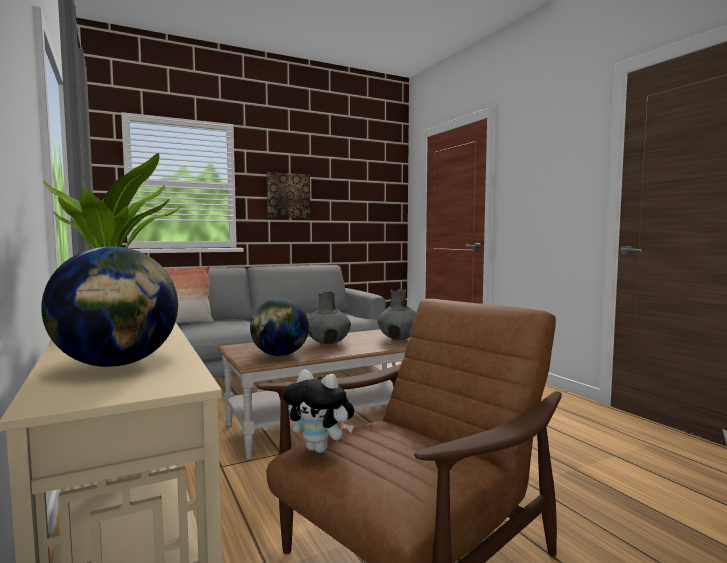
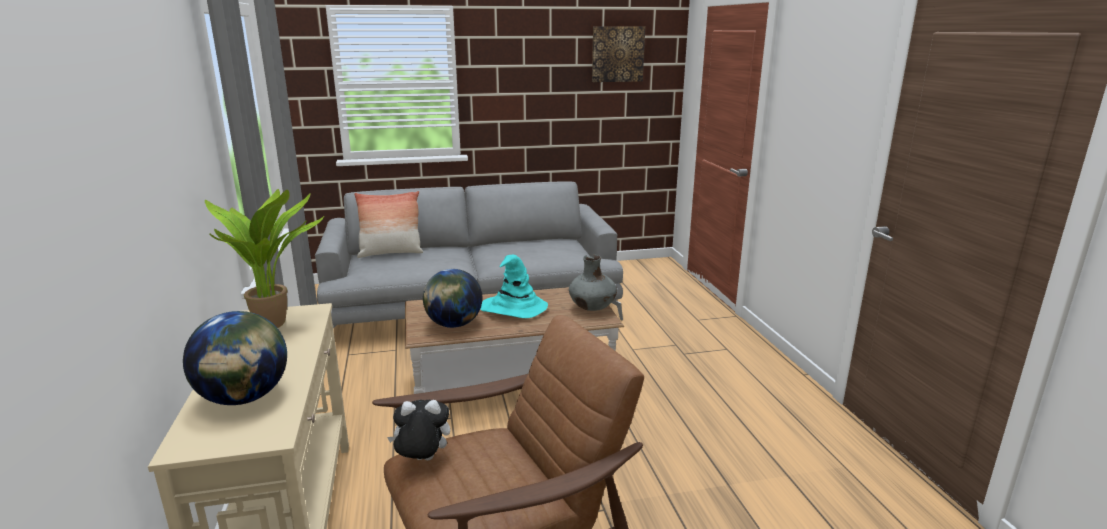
camera: 15 degrees right, 15 degrees up
(288, 195) = (521, 90): picture -> picture (617, 54)
(321, 449) = (422, 460): plush toy -> plush toy turned 135 degrees clockwise
(328, 343) = (513, 308): grey vase -> turquoise hat

